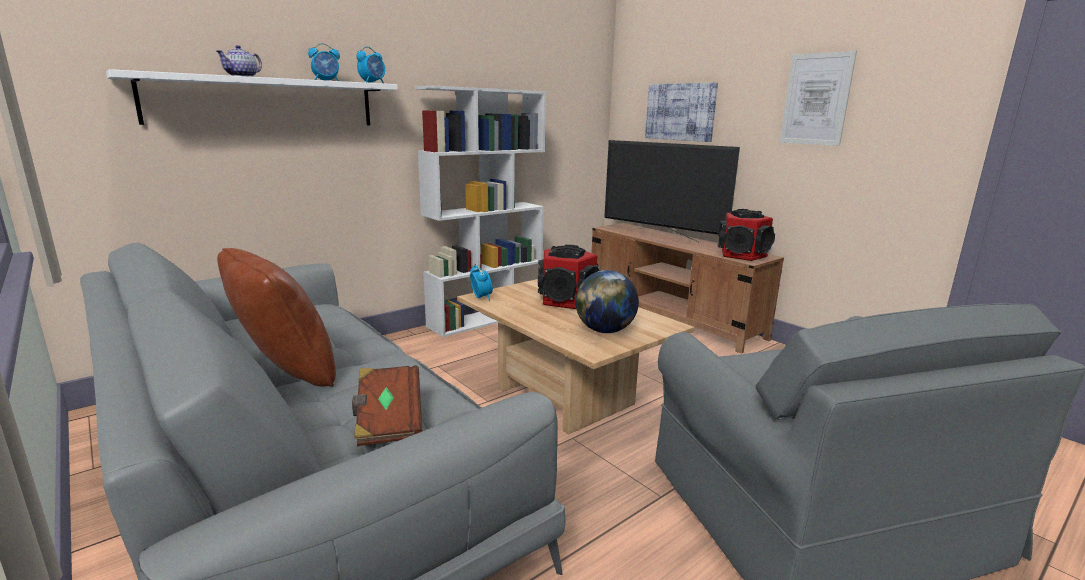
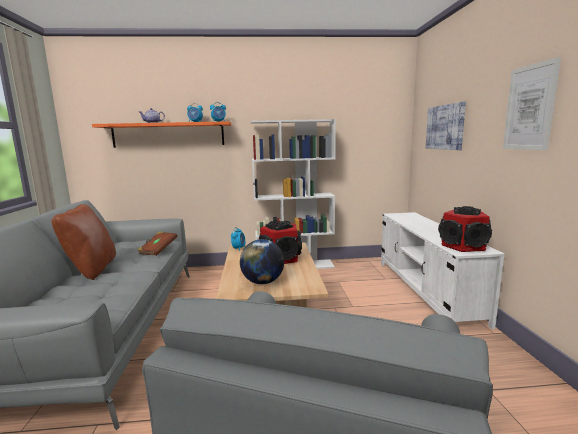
camera: 35 degrees right, 5 degrees down
(265, 102) = (168, 135): white shelf -> orange shelf
(388, 420) = (73, 302): brown book -> brown book (158, 250)
(661, 236) = (422, 224): television -> none
(671, 317) = (426, 290): brown tv stand -> white tv stand

